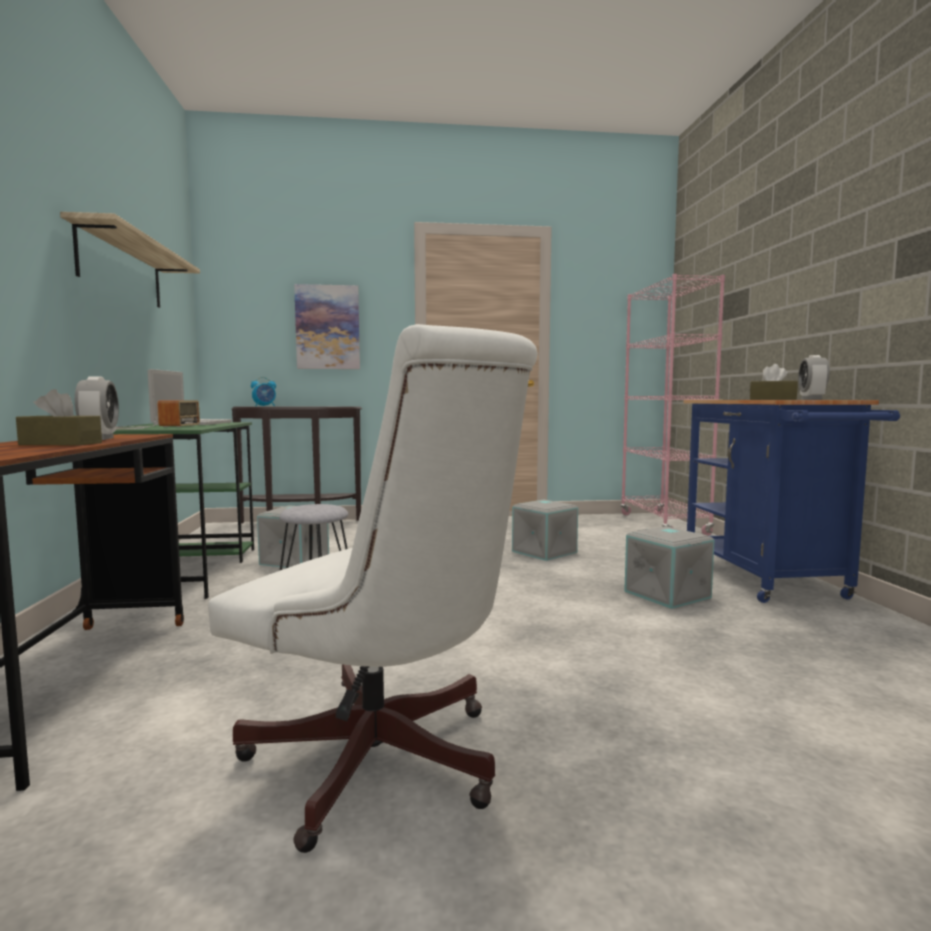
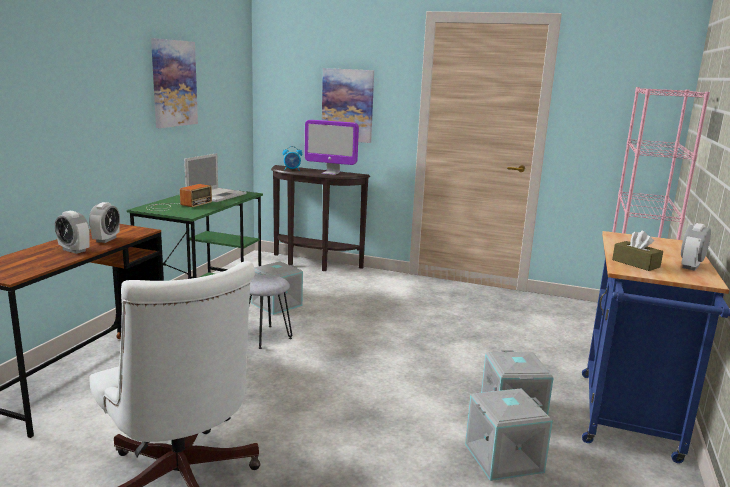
camera: 25 degrees right, 10 degrees up
(61, 444) = (74, 250): brown tissue box -> alarm clock
(121, 269) = (173, 83): shelf -> picture
(316, 406) = (330, 173): none -> monitor
(545, 552) = (468, 338): grey storage box -> grey storage box (503, 459)

